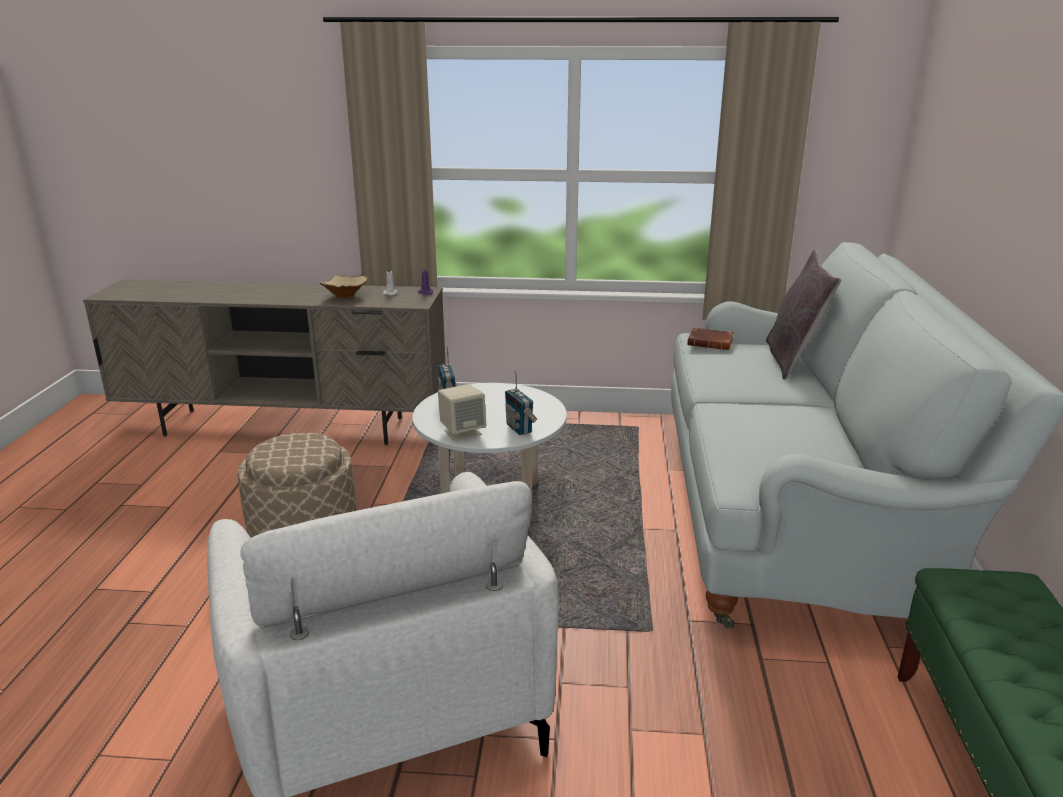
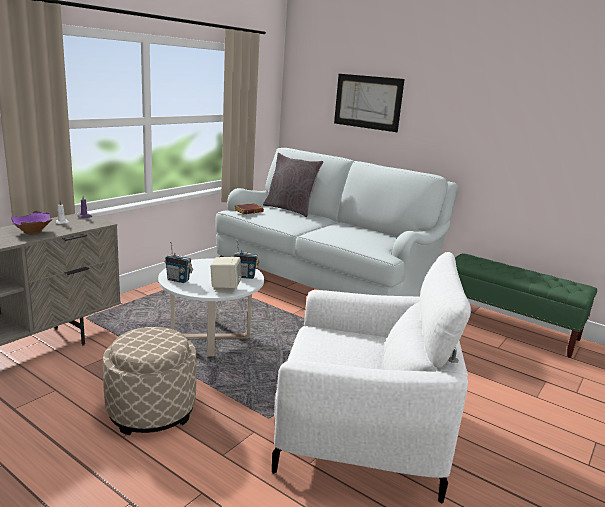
camera: 60 degrees left, 5 degrees down
(346, 296) = (34, 232): beige bowl -> purple bowl
(990, 164) = (367, 102): none -> picture

